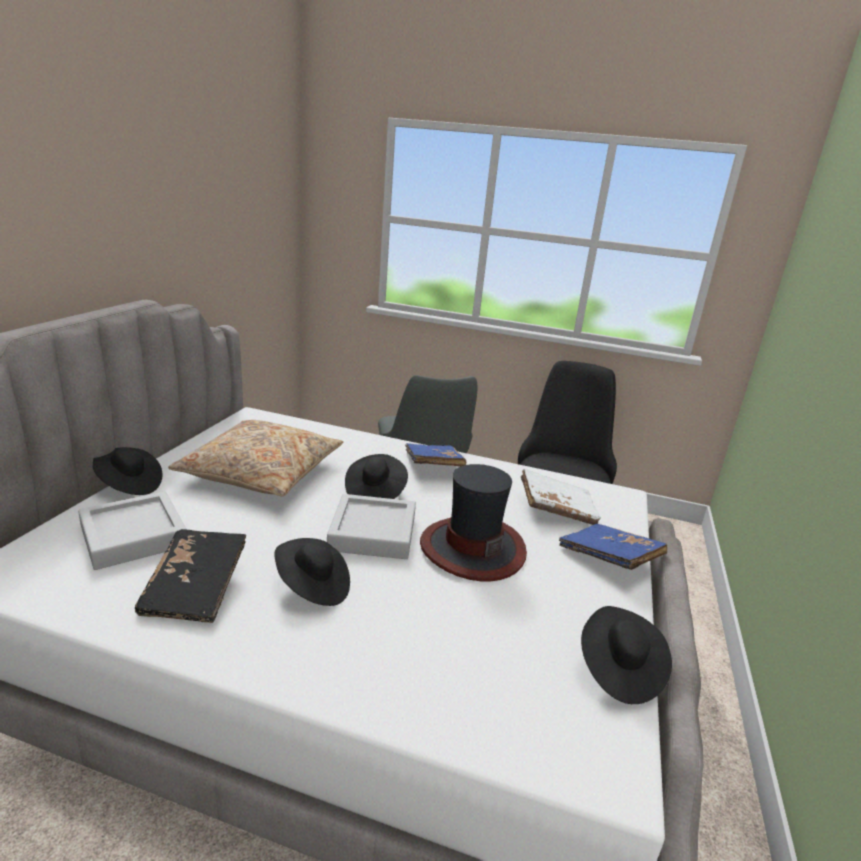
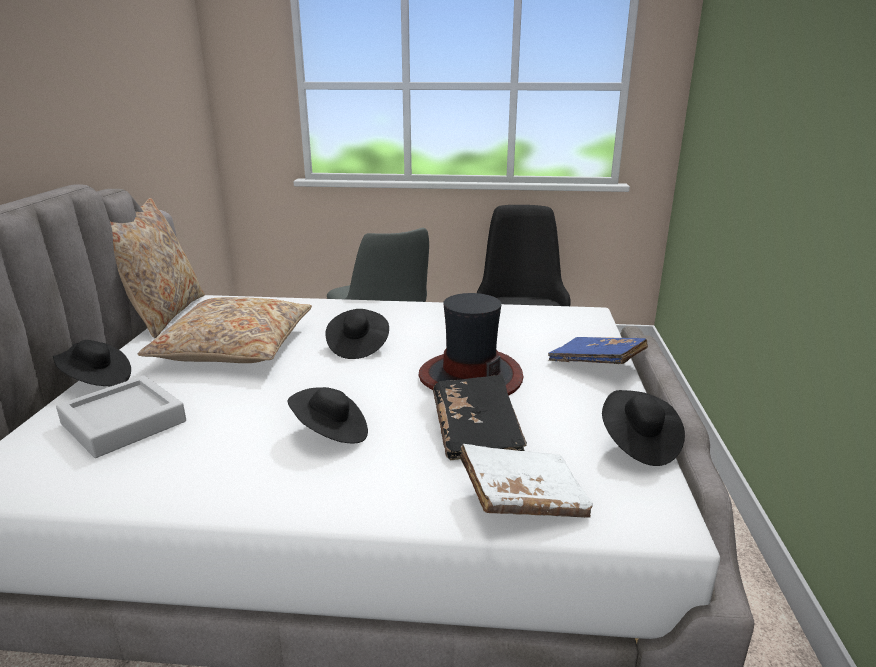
camera: 10 degrees left, 0 degrees up
(195, 589) = (212, 455): black book -> black book (476, 431)
(212, 424) = (162, 314): none -> beige pillow
(372, 533) = (370, 380): grey tray -> none
(433, 466) = (405, 317): blue book -> none
(556, 509) = (535, 334): white book -> white book (523, 499)

